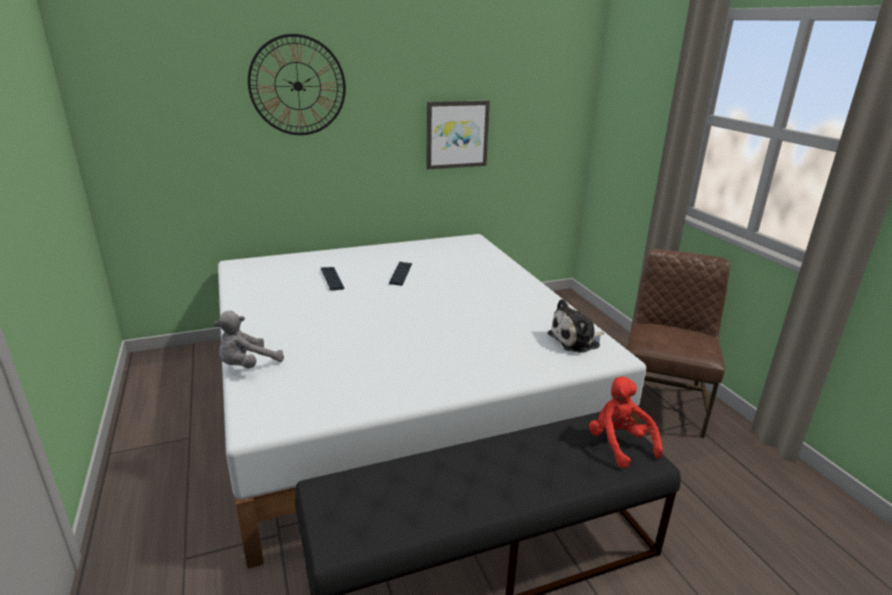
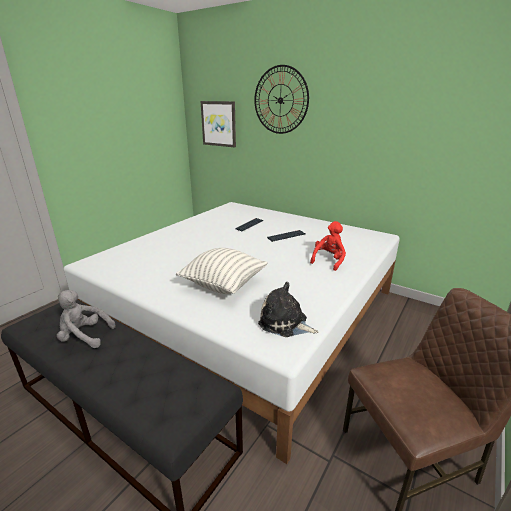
camera: 55 degrees right, 0 degrees up
(247, 365) = (137, 242): grey plush toy -> grey plush toy (84, 336)
(457, 134) = (391, 145): picture -> picture (219, 124)
(469, 344) = (224, 285): none -> pillow
(619, 444) = (181, 405): red plush toy -> red plush toy (328, 260)

